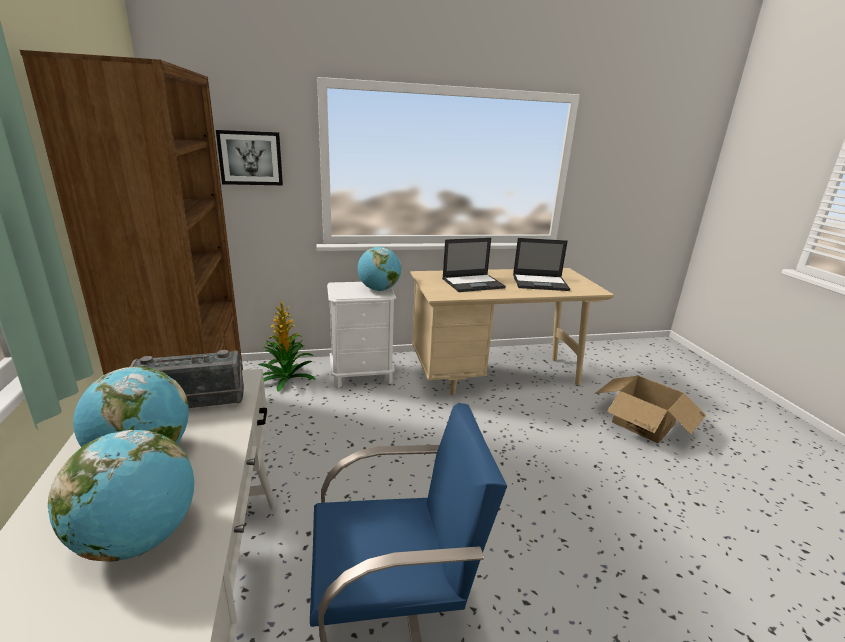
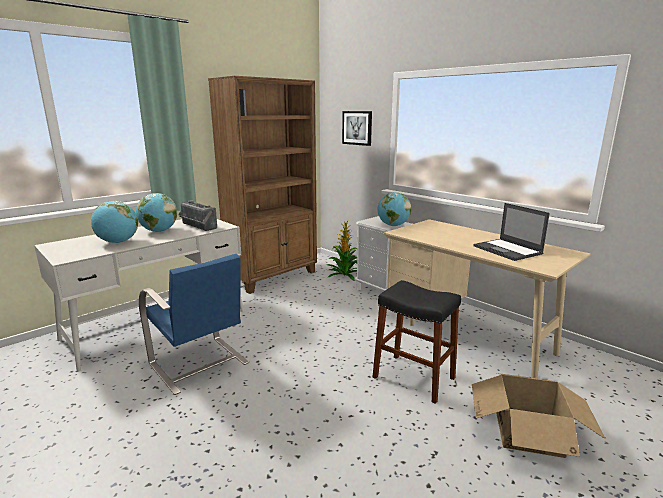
camera: 60 degrees right, 5 degrees down
(473, 283) = (447, 235): laptop -> none
(546, 438) = (413, 377): none -> black stool

